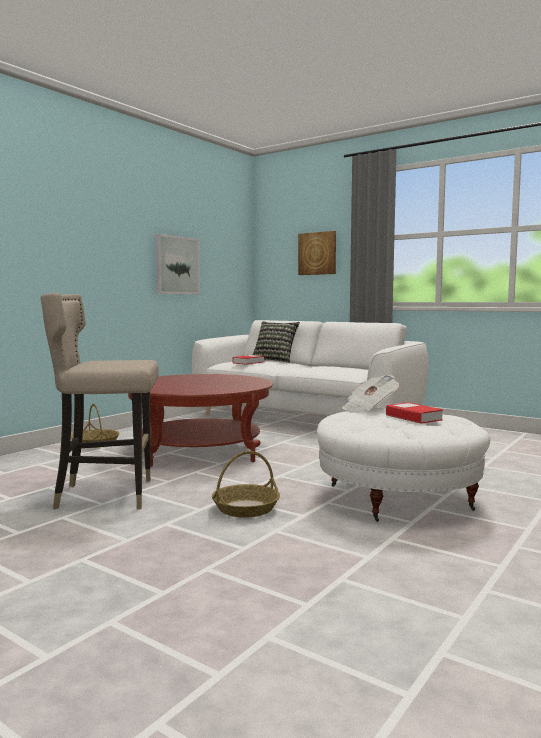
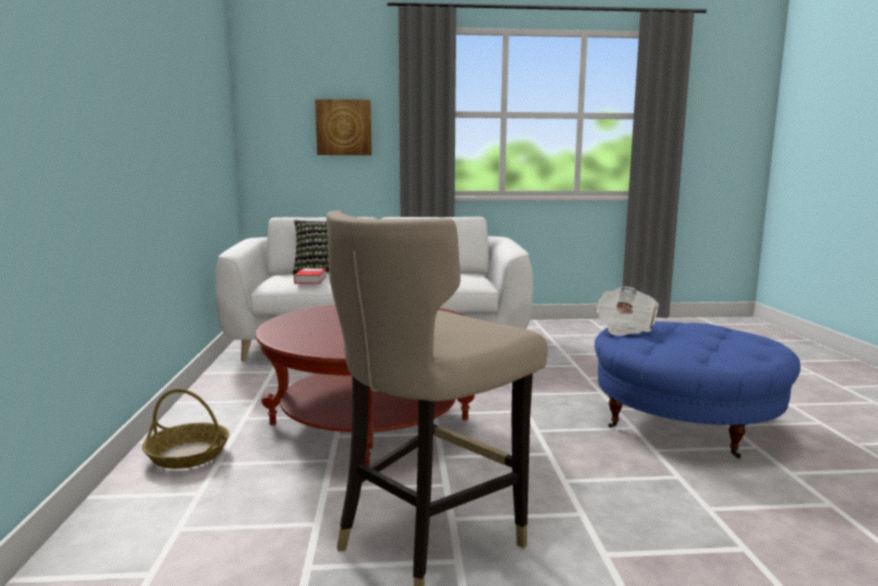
camera: 40 degrees left, 5 degrees up
(177, 265) = (188, 139): picture -> none
(245, 508) = (617, 491): basket -> none
(398, 498) = (684, 422): white ottoman -> blue ottoman
(413, 417) = (702, 333): book -> none

